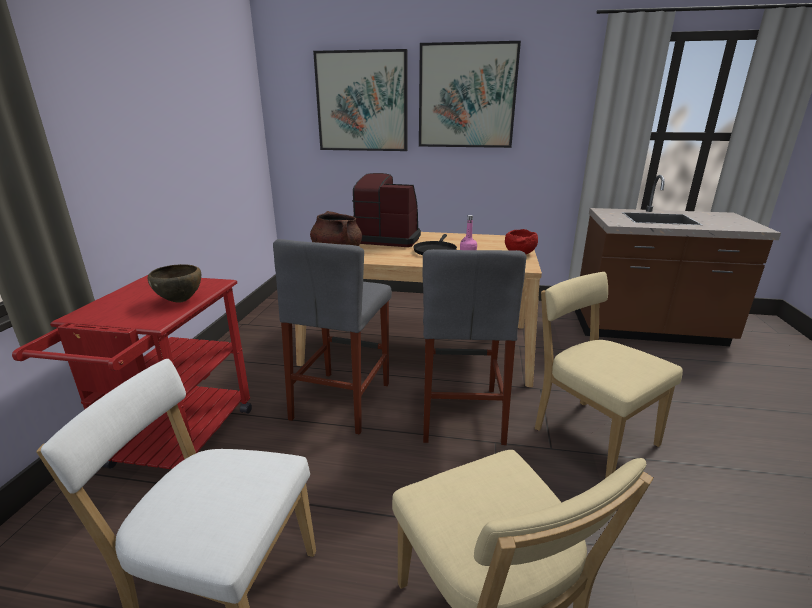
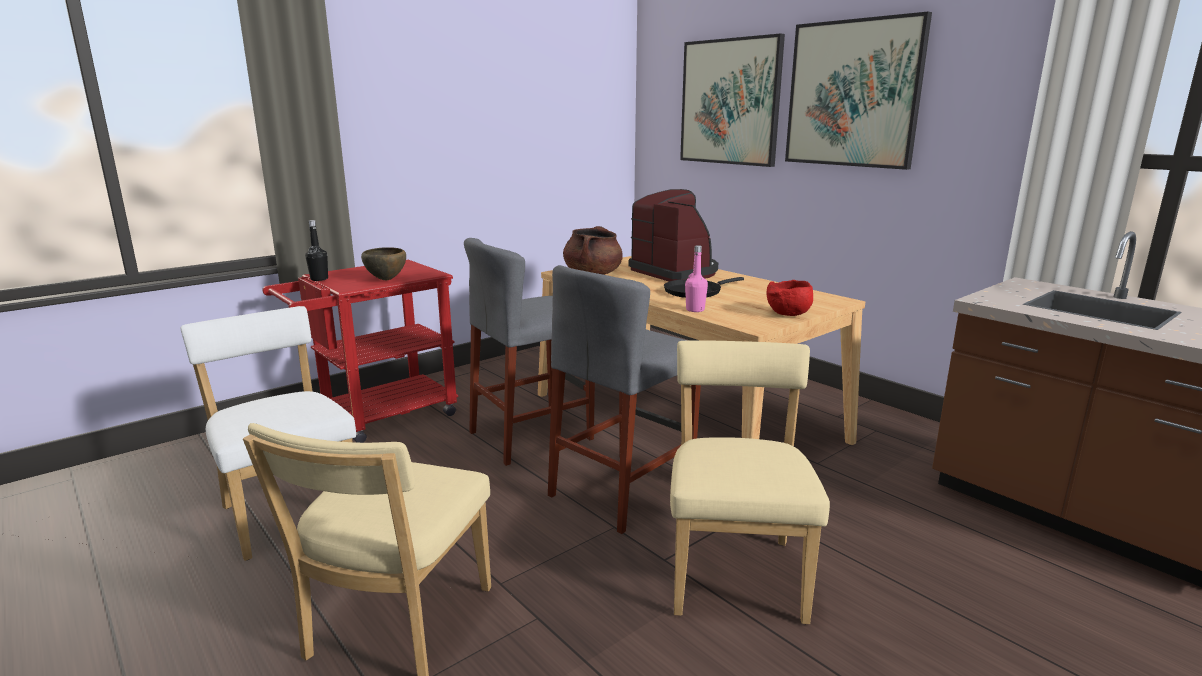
camera: 40 degrees right, 5 degrees down
(95, 321) = (319, 279): none -> black bottle

